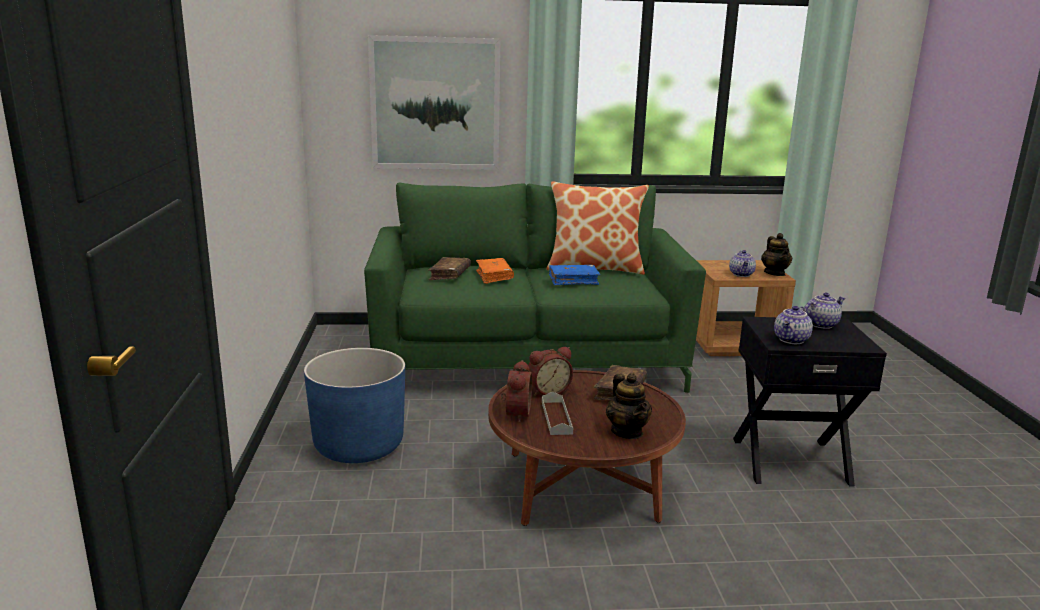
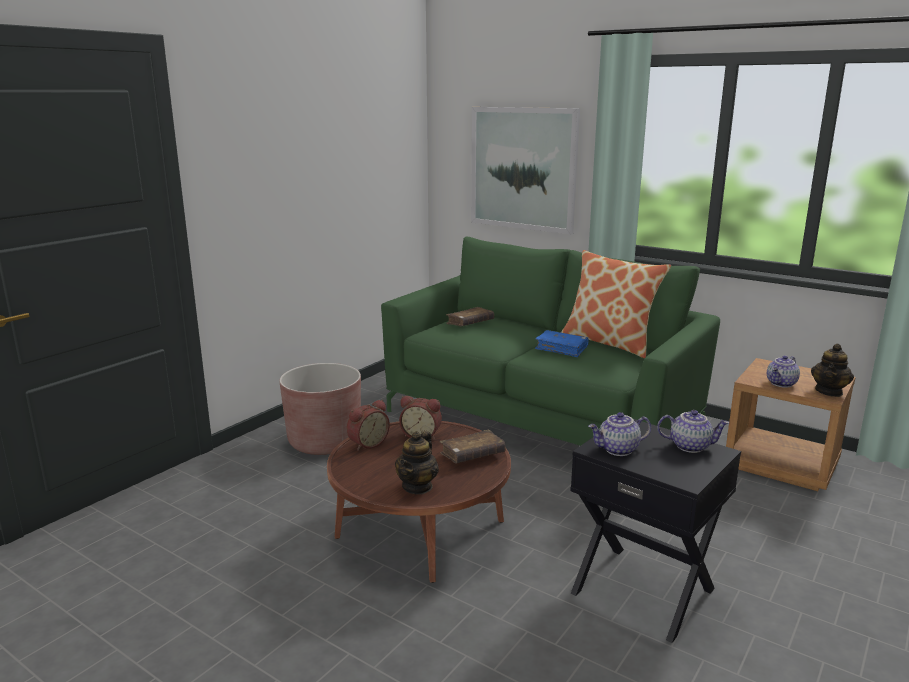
camera: 40 degrees right, 0 degrees up
(359, 445) = (324, 442): blue planter -> brown planter
(494, 276) = (502, 331): orange book -> none
(556, 417) = (388, 457): grey tray -> none

